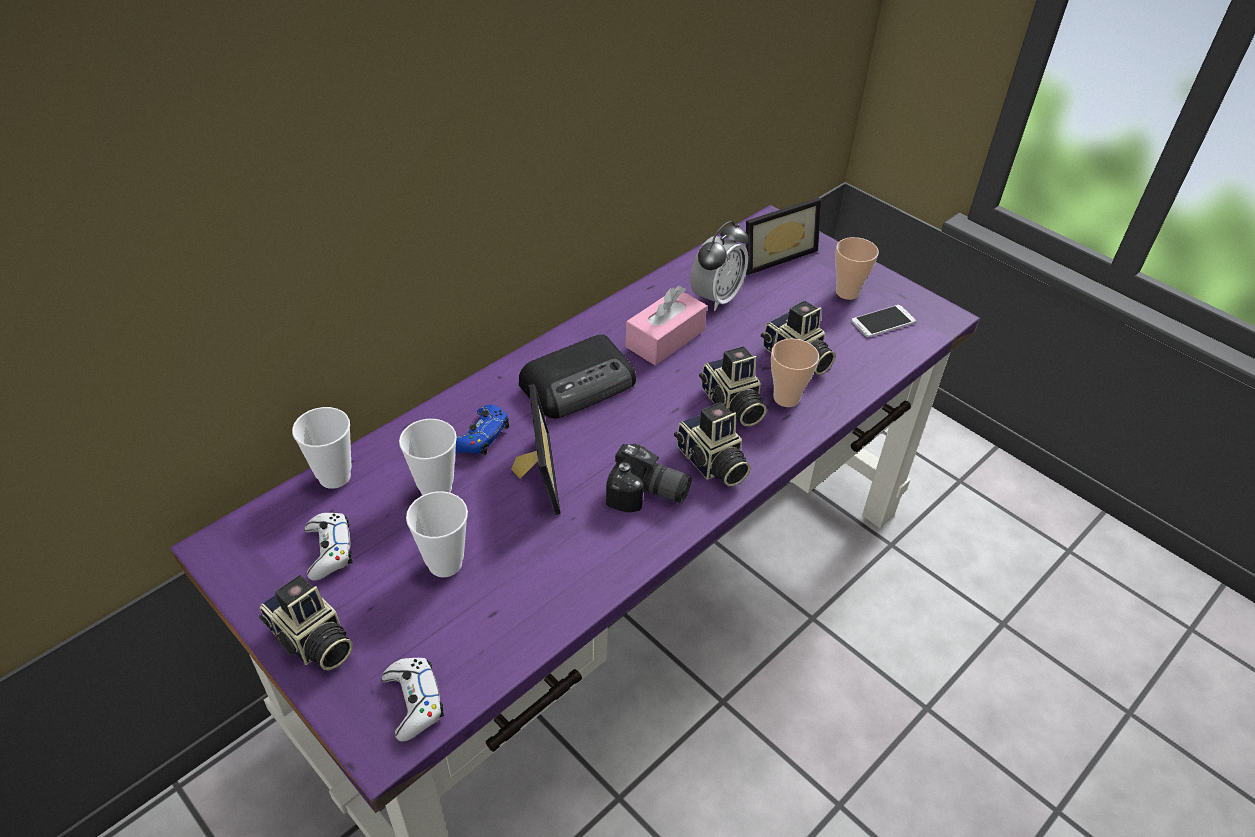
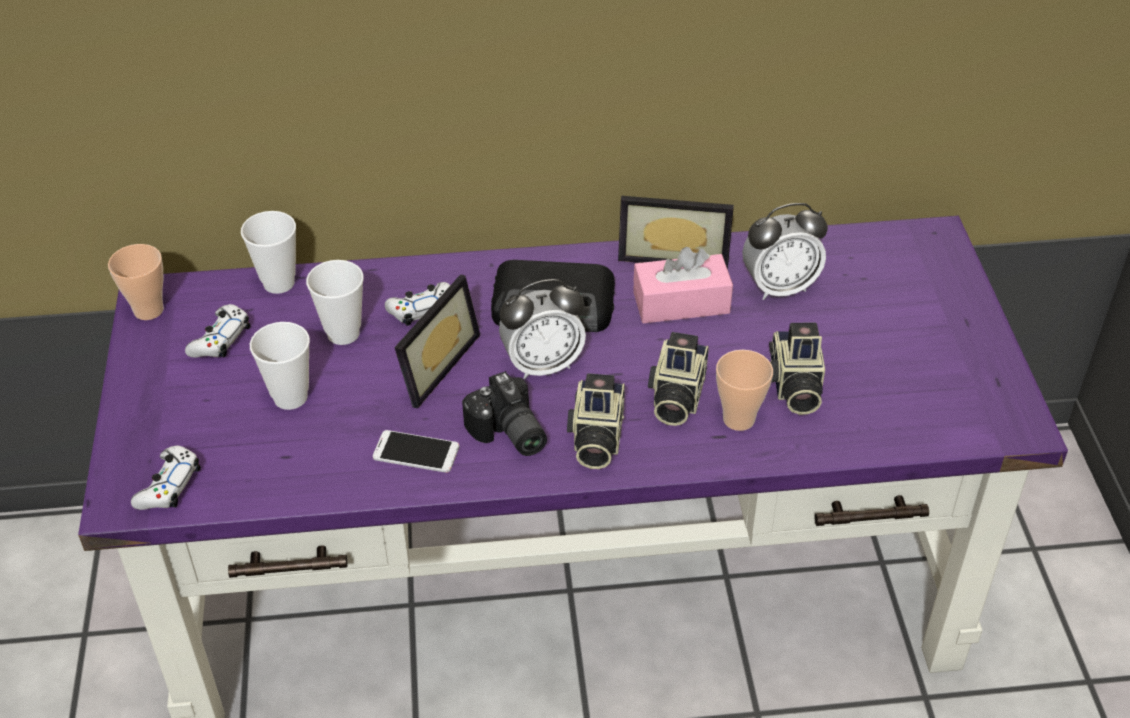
camera: 40 degrees right, 0 degrees up
(311, 641) = (145, 400): camera -> none
(481, 437) = (421, 309): blue game controller -> white game controller
(617, 430) = (543, 364): none -> alarm clock
(773, 255) = (896, 271): picture frame -> picture frame (674, 253)
(847, 292) = (935, 348): cup -> cup (148, 310)
(883, 321) = (939, 397): phone -> phone (416, 452)

